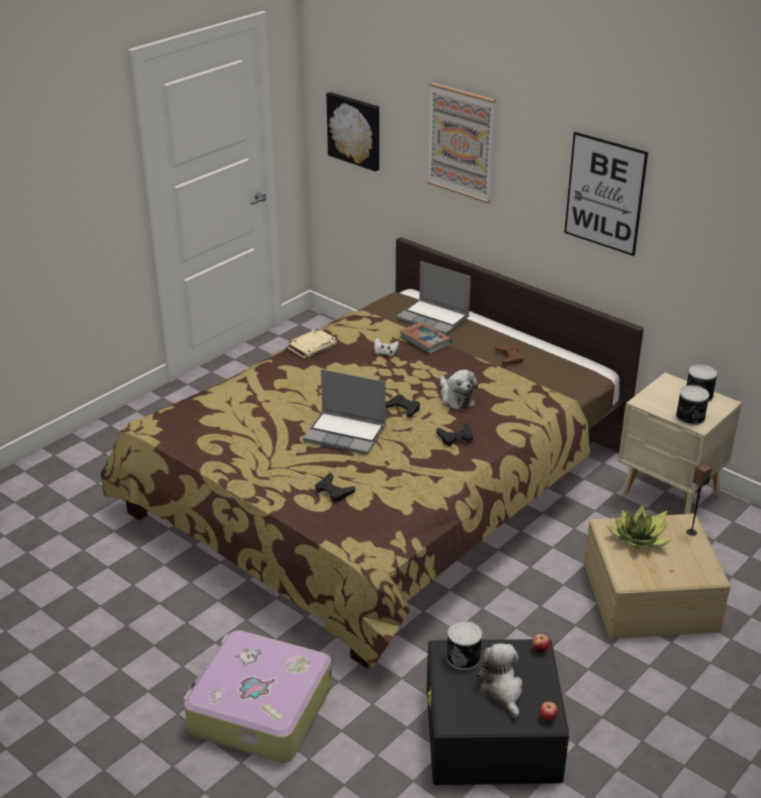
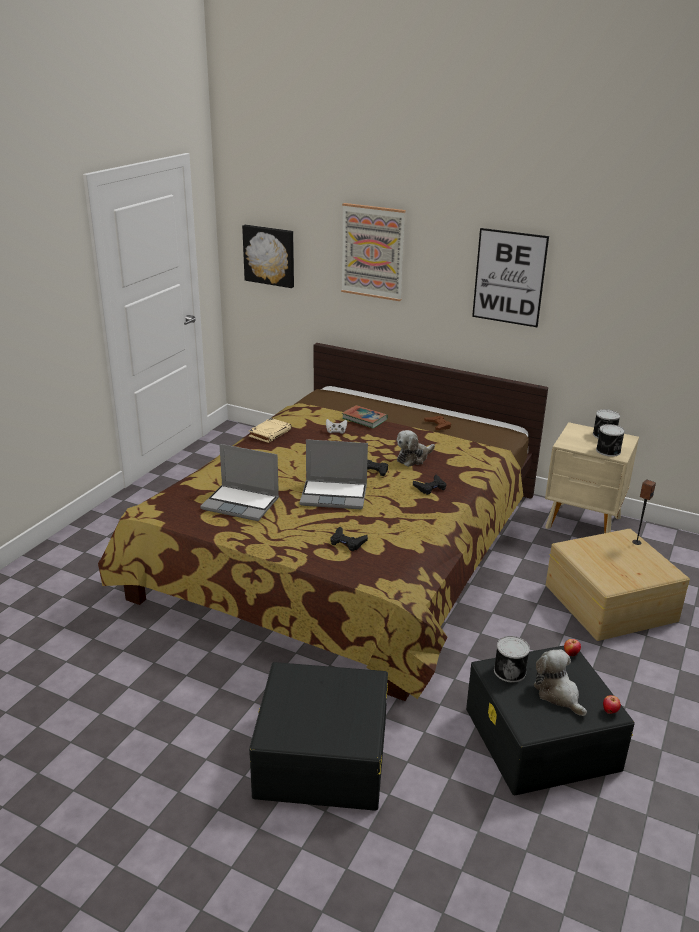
camera: 15 degrees left, 5 degrees down
(258, 709) = (321, 756): suitcase -> black storage box
(434, 318) = (361, 404): laptop -> laptop (242, 504)
(456, 398) = (413, 458): plush toy -> plush toy turned 90 degrees clockwise
(639, 538) = (599, 552): potted plant -> none

